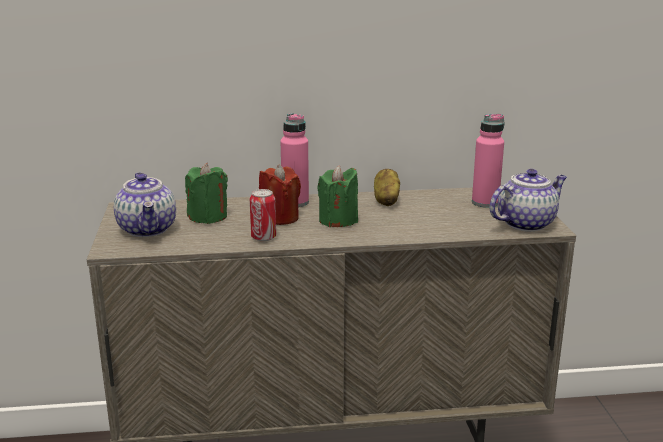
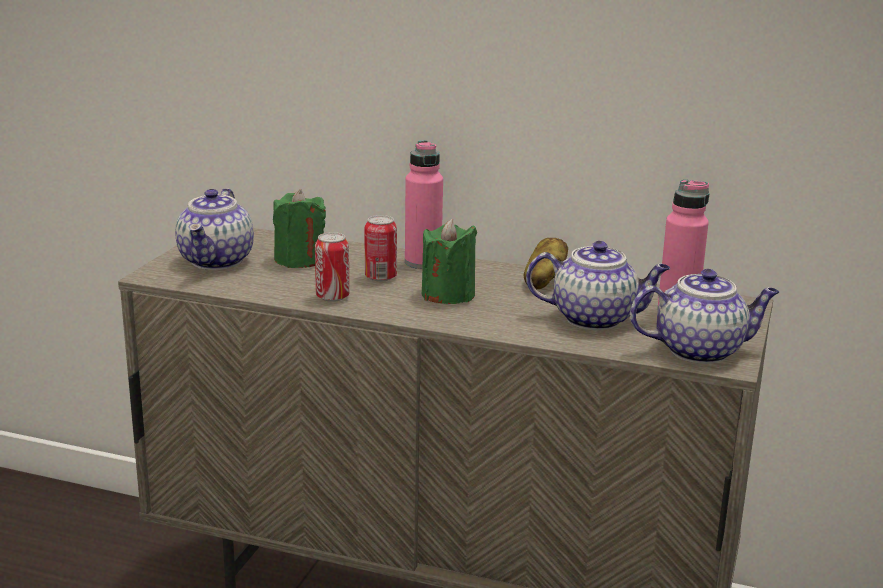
camera: 25 degrees right, 0 degrees up
(279, 218) = (380, 277): red candle -> can
(445, 217) = (595, 319): none -> teapot

